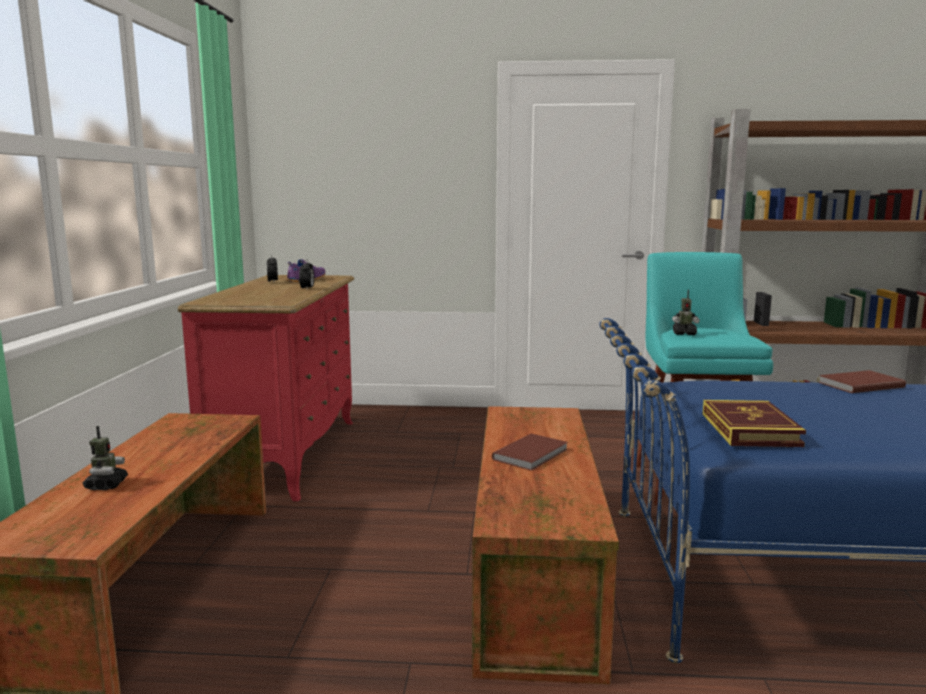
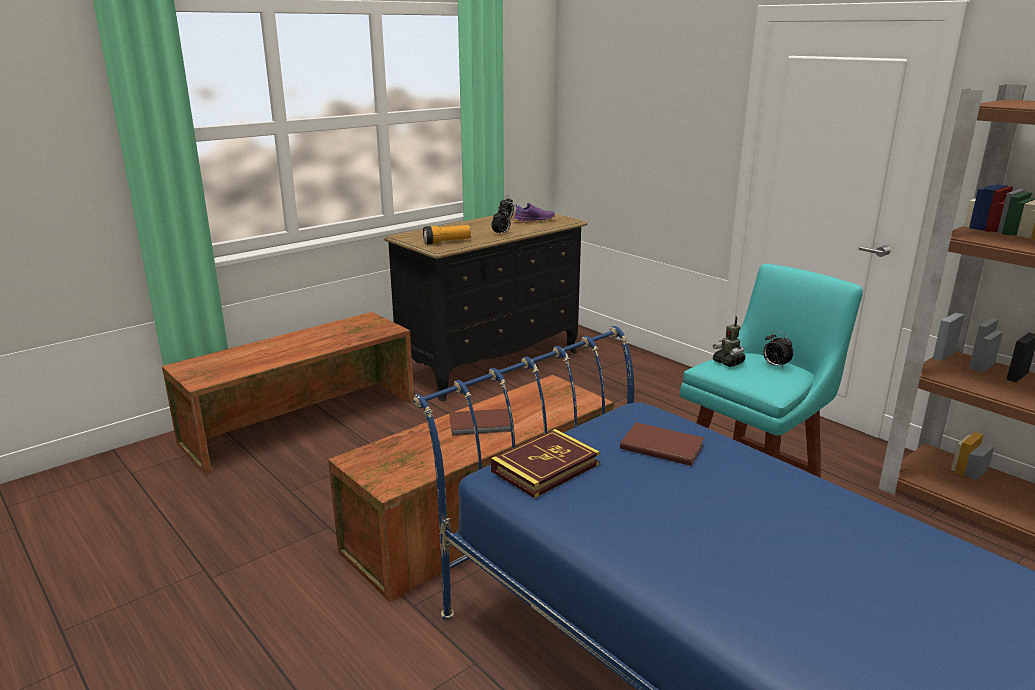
camera: 45 degrees right, 10 degrees up
(106, 485) = (261, 352): toy robot -> none
(273, 299) = (447, 242): none -> flashlight
(288, 455) = (492, 364): red dresser -> black dresser
(709, 329) = (775, 366): none -> alarm clock
(858, 384) = (791, 479): brown book -> brown book (661, 446)

